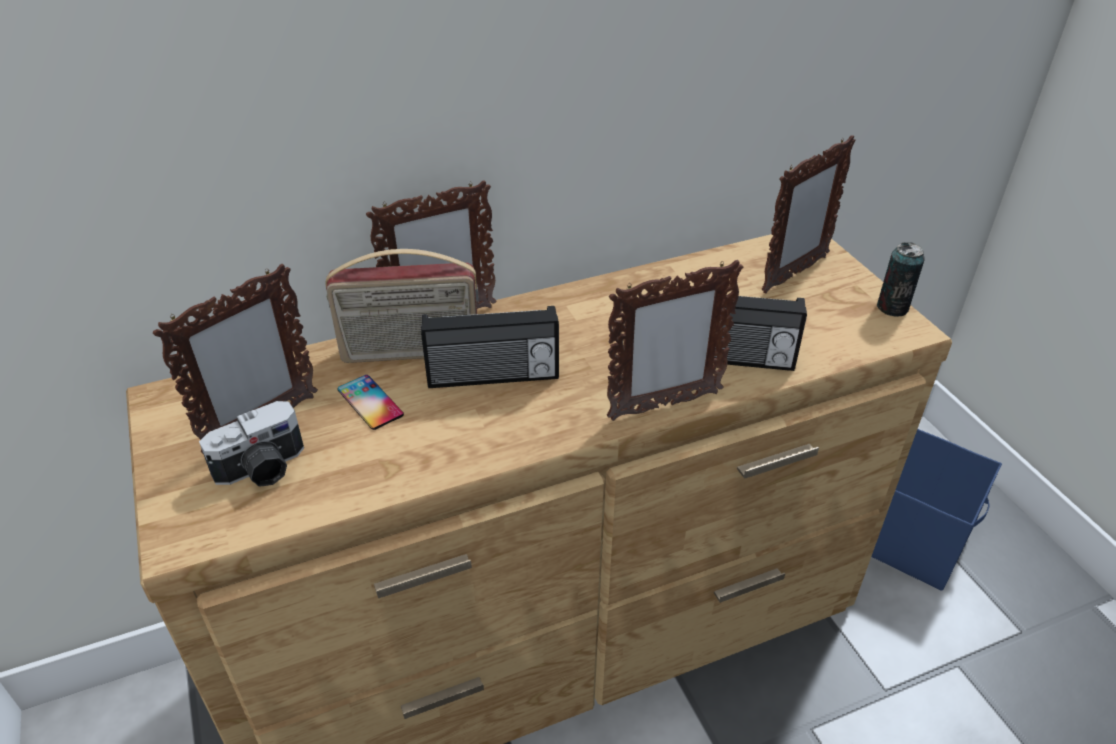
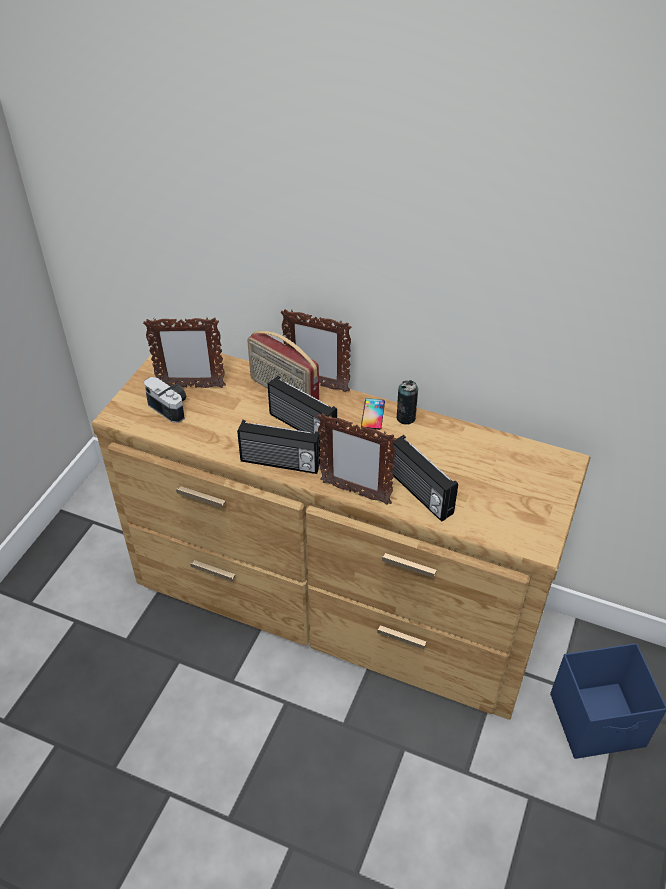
camera: 45 degrees right, 5 degrees up
(262, 469) = (171, 406): camera -> camera turned 150 degrees counterclockwise
(370, 402) = (240, 404): phone -> phone (373, 414)
(526, 435) = (280, 463): none -> radio
(794, 274) = (525, 475): picture frame -> none
(892, 307) = (551, 530): can -> can (406, 418)

